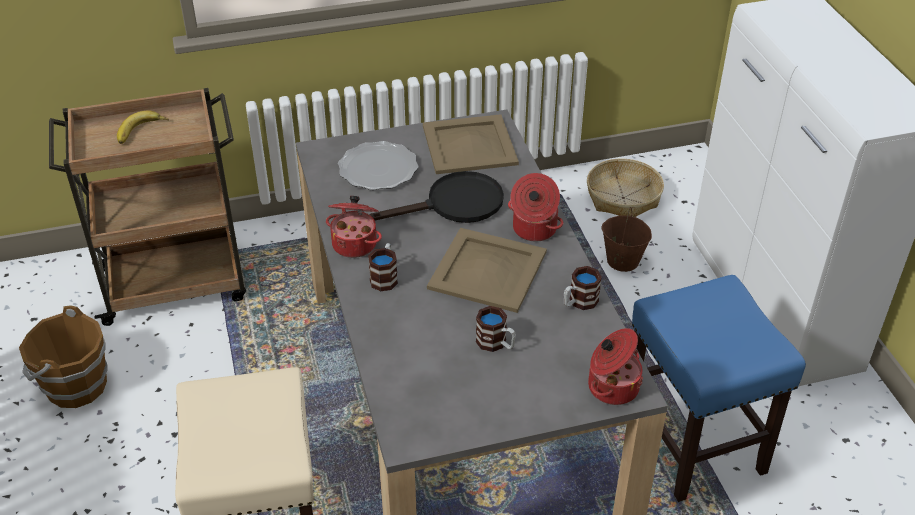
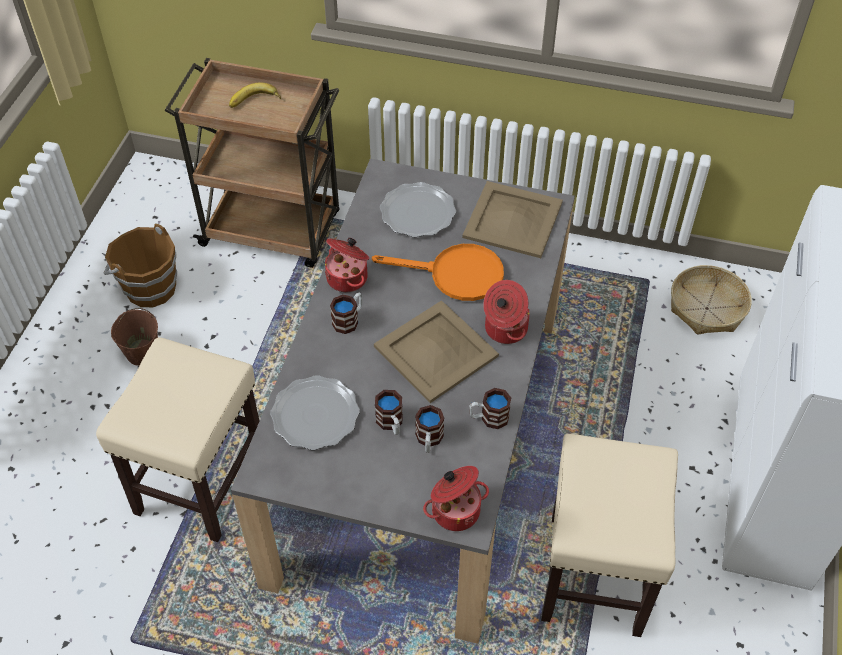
camera: 30 degrees right, 10 degrees up
(418, 367) = (315, 414): none -> plate
(455, 204) = (456, 275): black frying pan -> orange frying pan
(541, 342) = (429, 440): none -> mug
(622, 261) = (659, 372): brown bucket -> brown bucket (142, 352)
(694, 443) = (595, 575): blue stool -> beige stool

